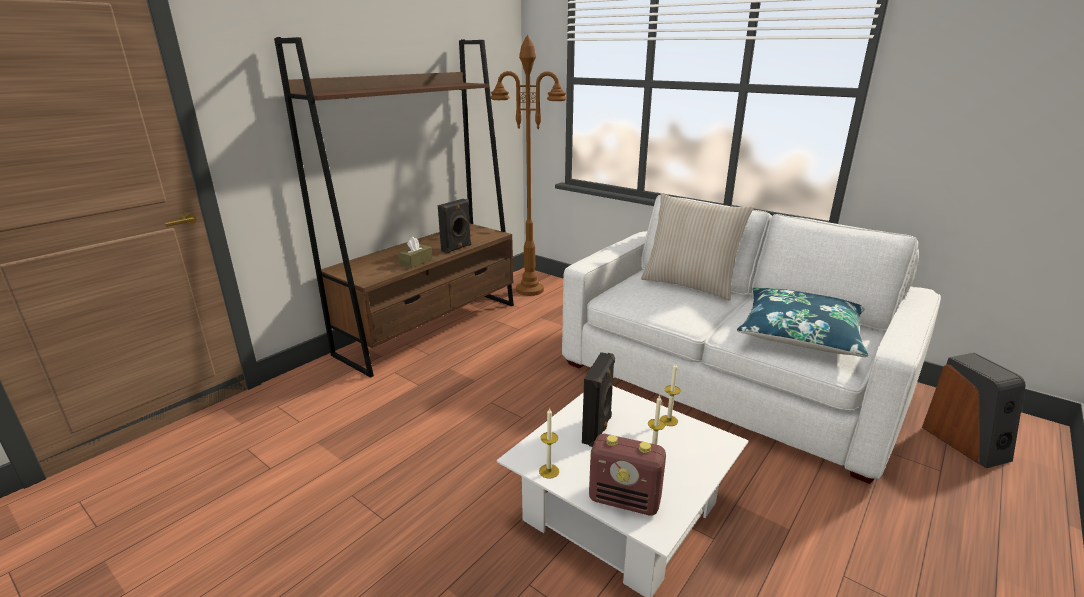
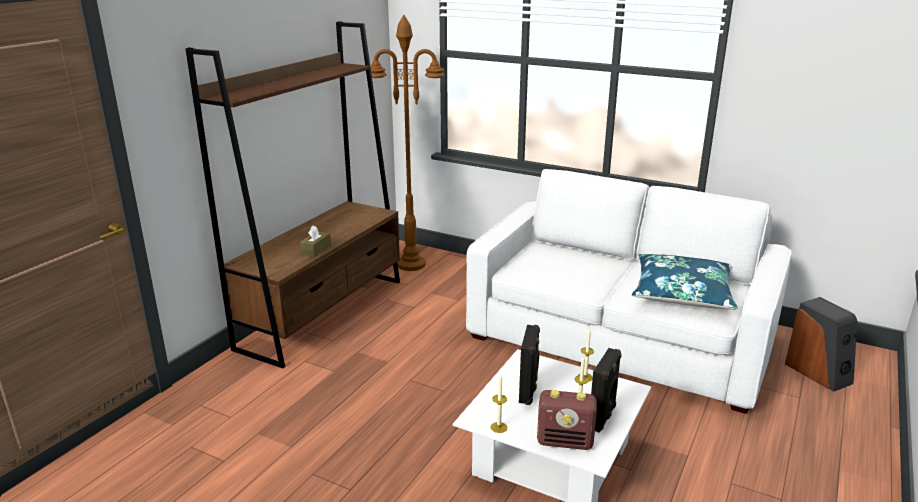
camera: 10 degrees left, 0 degrees up
(457, 248) = (350, 231): black speaker -> black speaker (603, 417)
(689, 285) = (580, 253): beige pillow -> none

